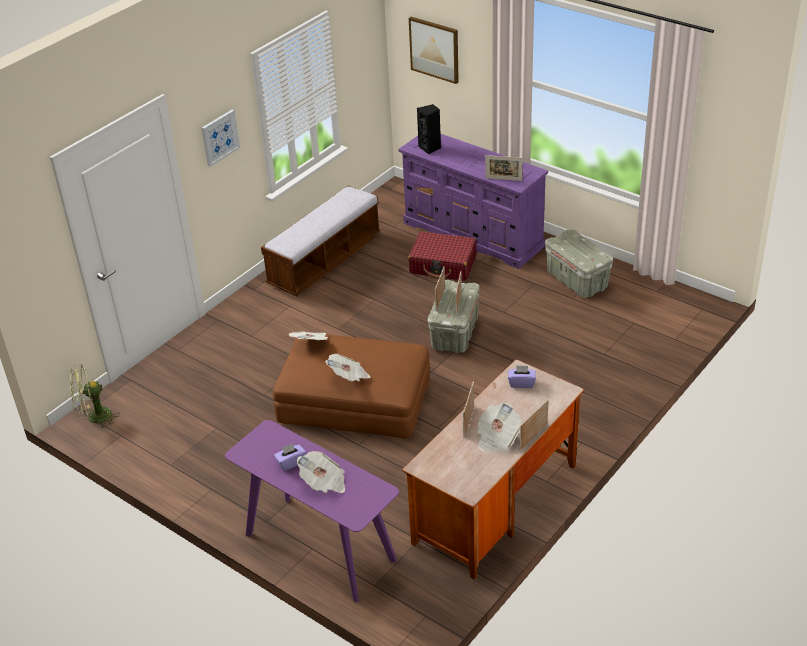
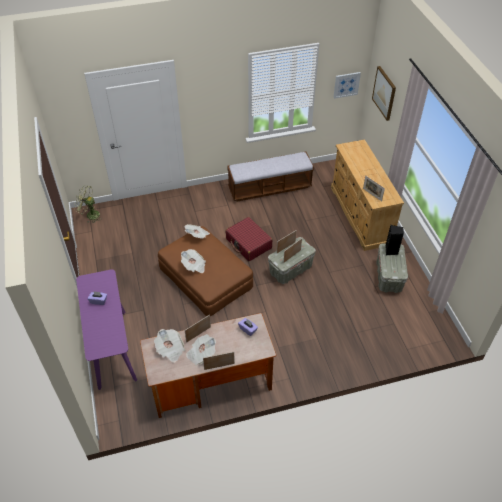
camera: 35 degrees right, 10 degrees up
(220, 137) = (213, 96): picture -> picture (346, 84)
(323, 482) = (100, 322): newspaper -> newspaper (170, 350)
(430, 148) = (353, 153): black speaker -> black speaker (391, 251)
(443, 264) = (326, 224): red suitcase -> red suitcase (248, 243)
(473, 234) = (360, 215): purple dresser -> beige dresser

